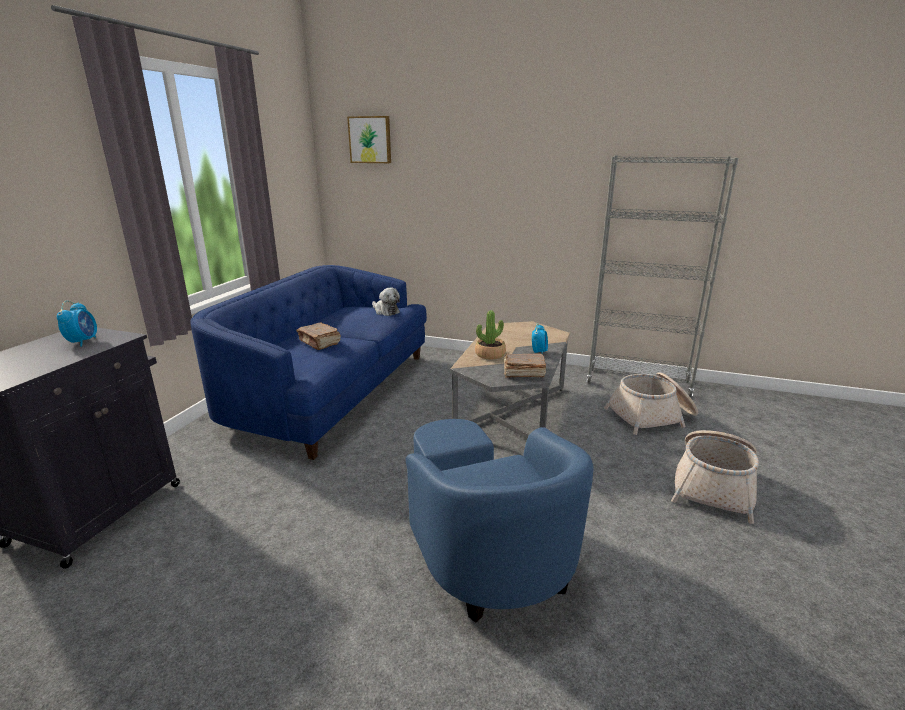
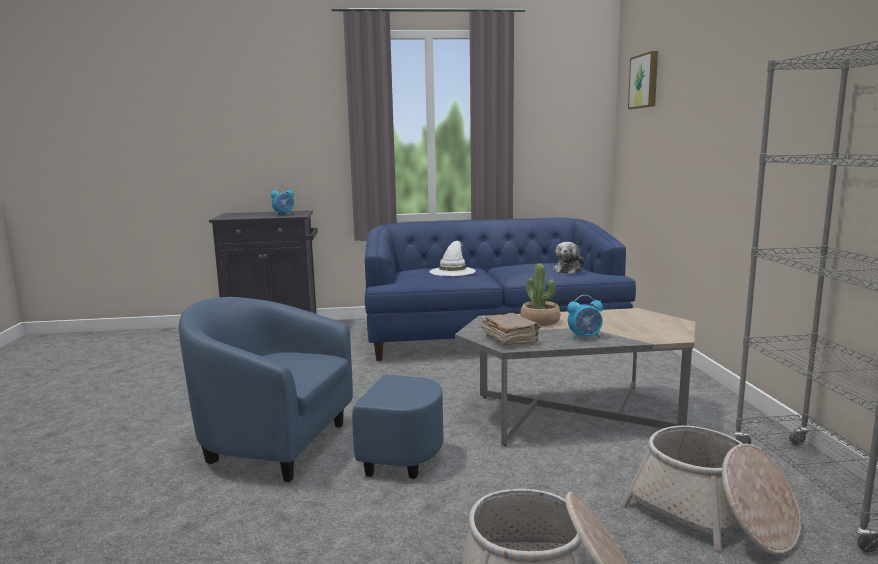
camera: 65 degrees right, 10 degrees down
(319, 343) = (452, 271): brown book -> white hat
(485, 546) = (303, 449): blue armchair -> blue armchair turned 60 degrees clockwise

